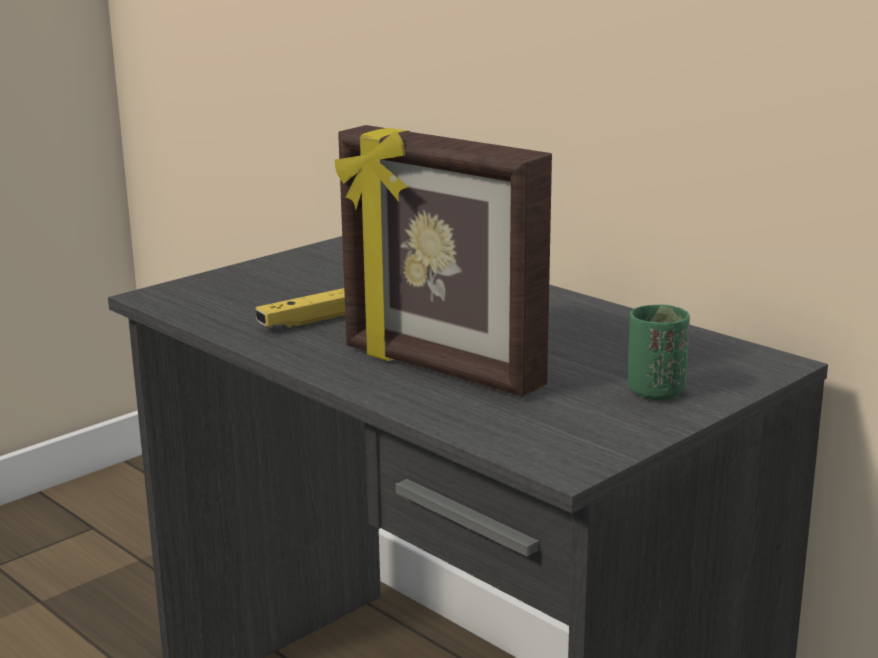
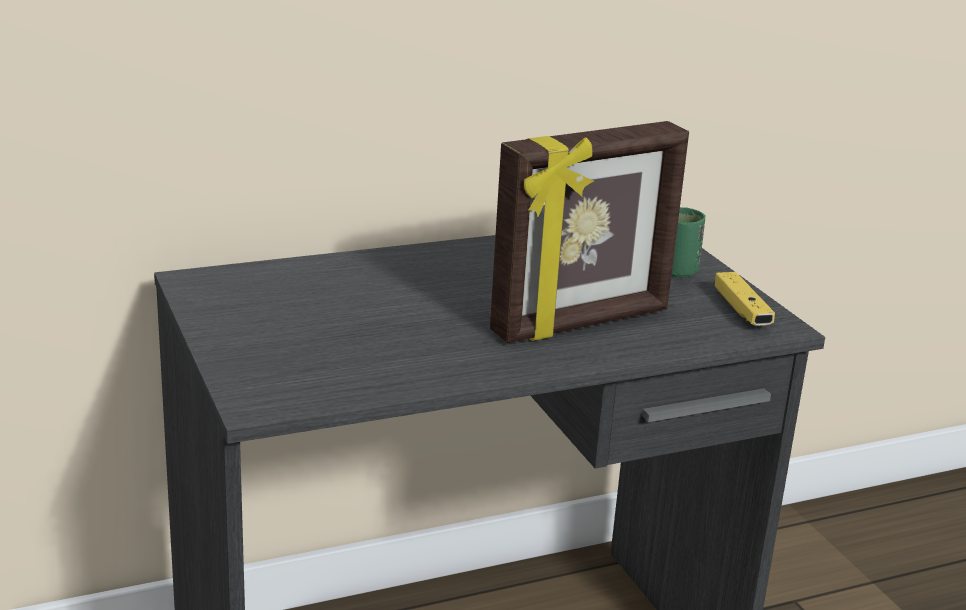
camera: 70 degrees left, 5 degrees up
(310, 321) = (419, 346): yellow game controller -> yellow game controller (741, 310)

